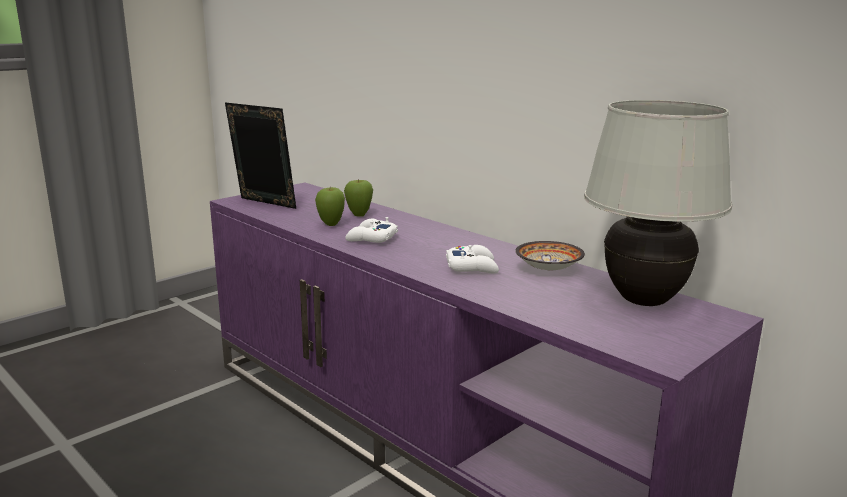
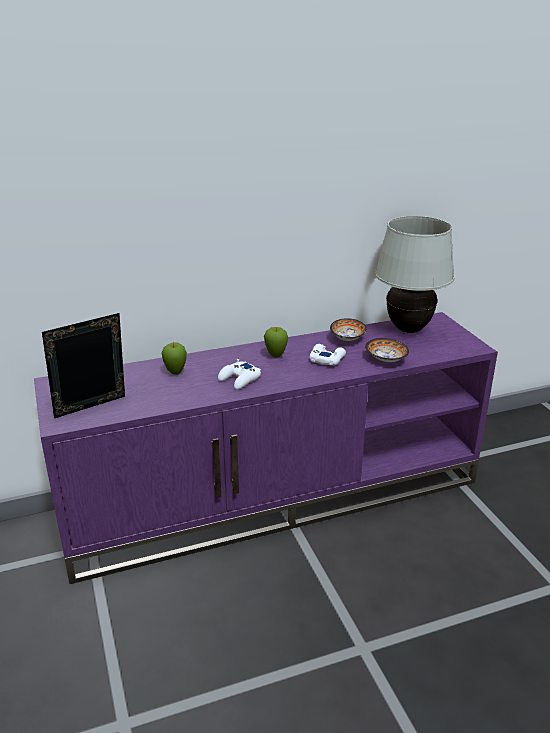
camera: 65 degrees left, 10 degrees up
(331, 225) = (189, 389): apple -> apple (276, 356)
(516, 298) = (386, 360): none -> bowl

